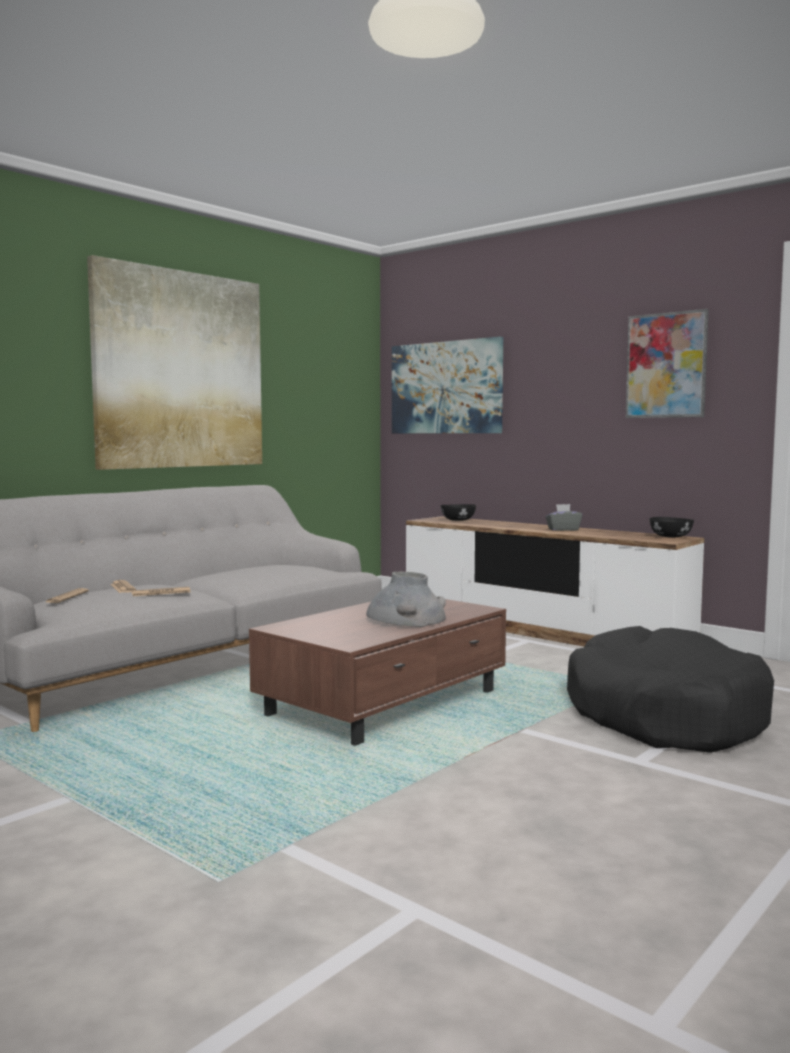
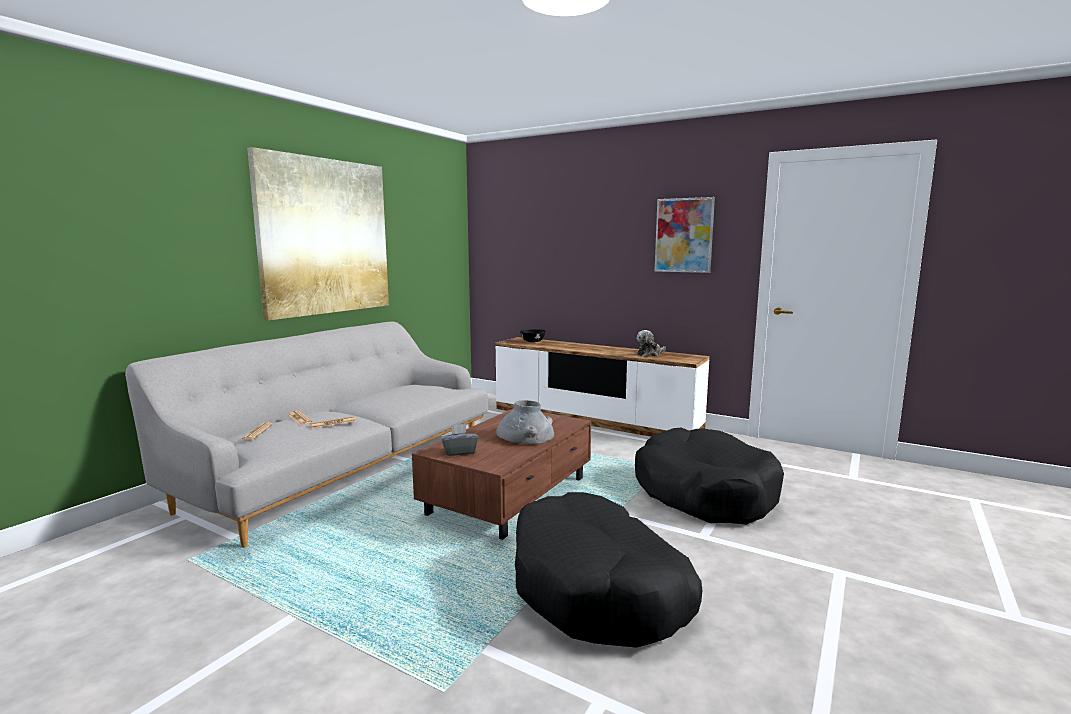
camera: 10 degrees left, 5 degrees up
(446, 388) = (519, 244): picture -> none
(463, 803) = (598, 588): none -> black dog bed
(563, 529) = (611, 350): grey tissue box -> grey tissue box (459, 452)
(615, 534) = (649, 354): none -> plush toy
(670, 537) = (687, 356): black bowl -> none

